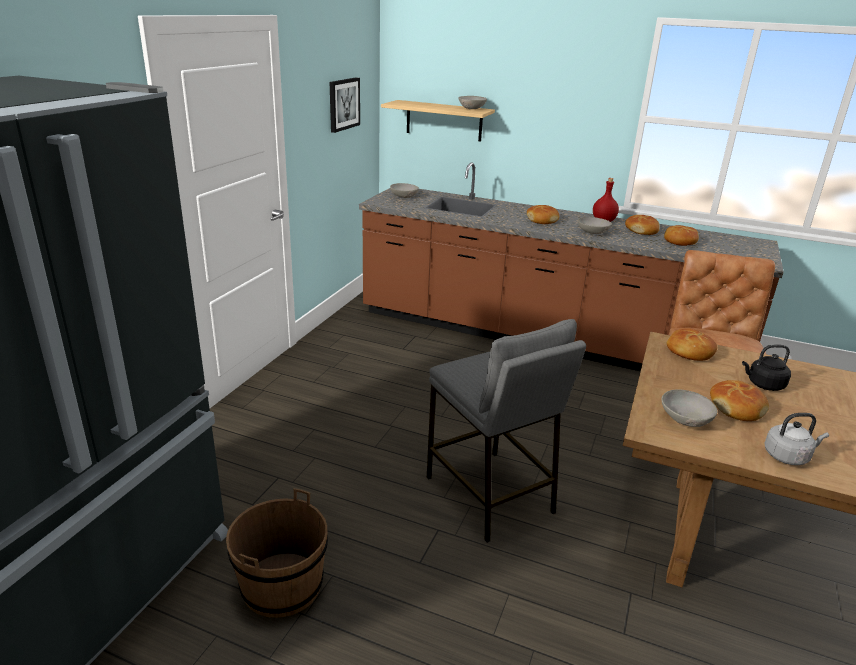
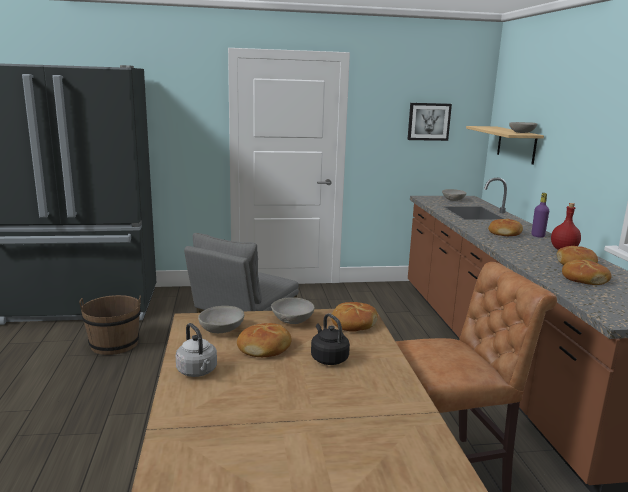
camera: 60 degrees right, 10 degrees down
(559, 214) = (537, 236): none -> purple bottle
(592, 232) = (517, 249): grey bowl -> grey bowl (293, 320)

